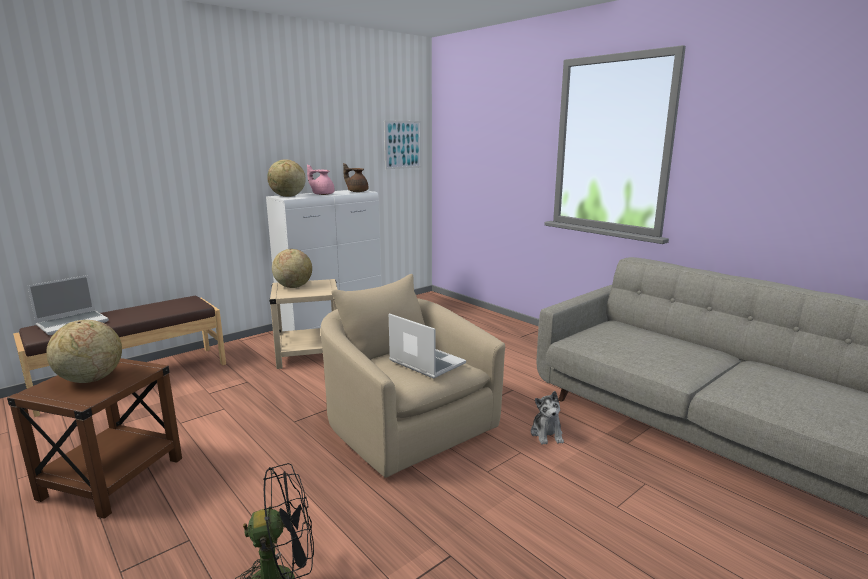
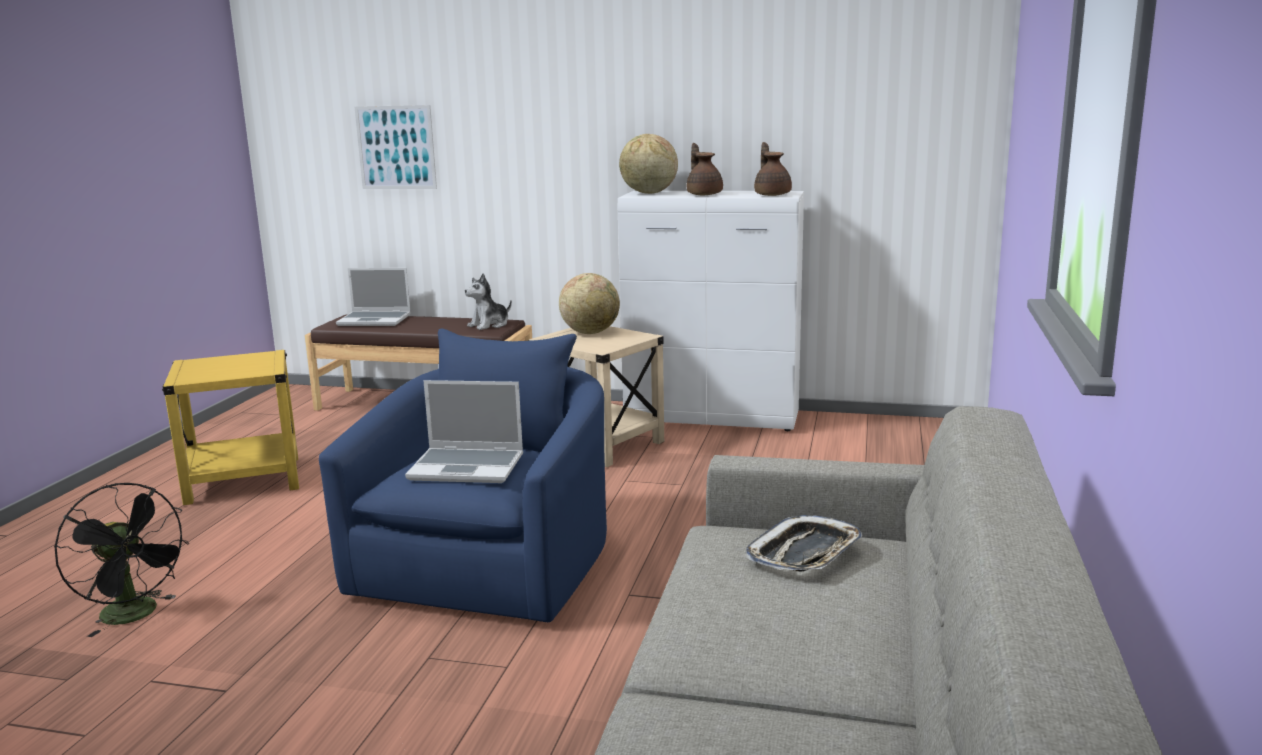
camera: 55 degrees right, 0 degrees up
(90, 379) = (227, 365): globe -> none
(113, 478) = (245, 480): brown side table -> yellow side table
(322, 194) = (704, 194): pink teapot -> brown teapot
(403, 144) = (927, 108): picture -> picture (396, 147)
(405, 424) = (492, 563): beige armchair -> blue armchair
(425, 362) = (468, 467): laptop -> laptop turned 90 degrees clockwise
(547, 434) = (587, 673): plush toy -> plush toy (489, 325)
(617, 332) = (805, 553): none -> tray

